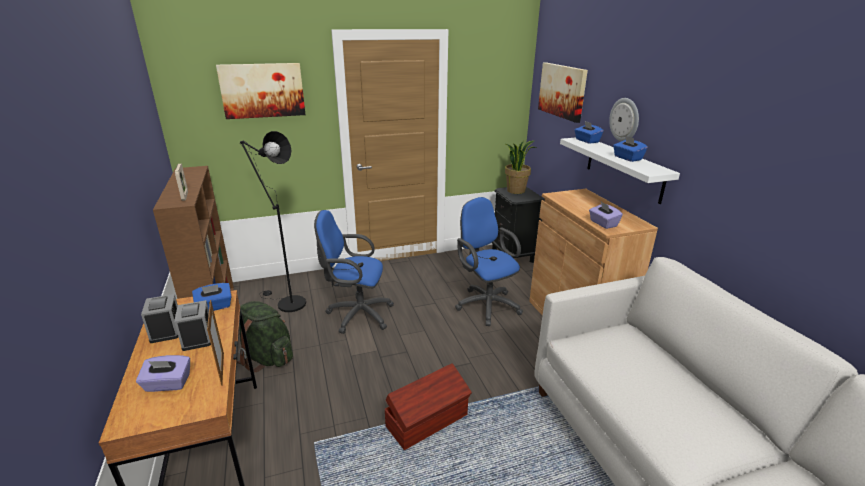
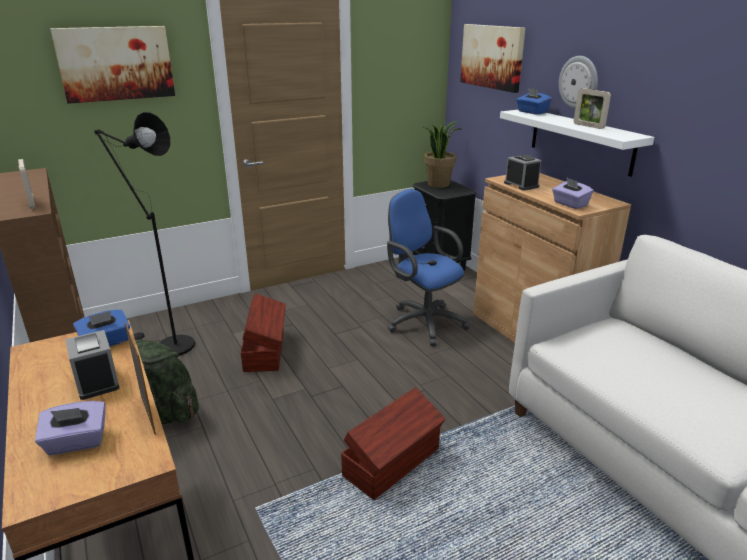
camera: 10 degrees left, 0 degrees up
(166, 330) = (47, 377): alarm clock -> alarm clock (521, 185)
(356, 314) = (265, 350): blue office chair -> brown storage box
(627, 158) = (588, 126): blue tissue box -> picture frame

